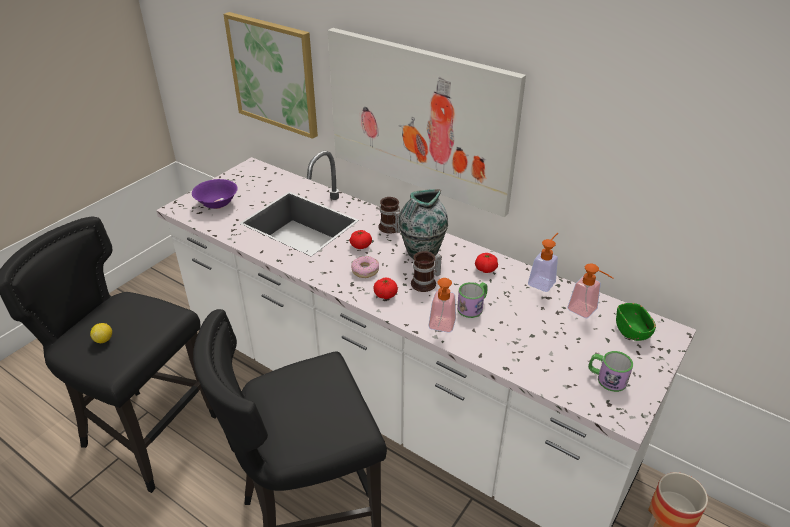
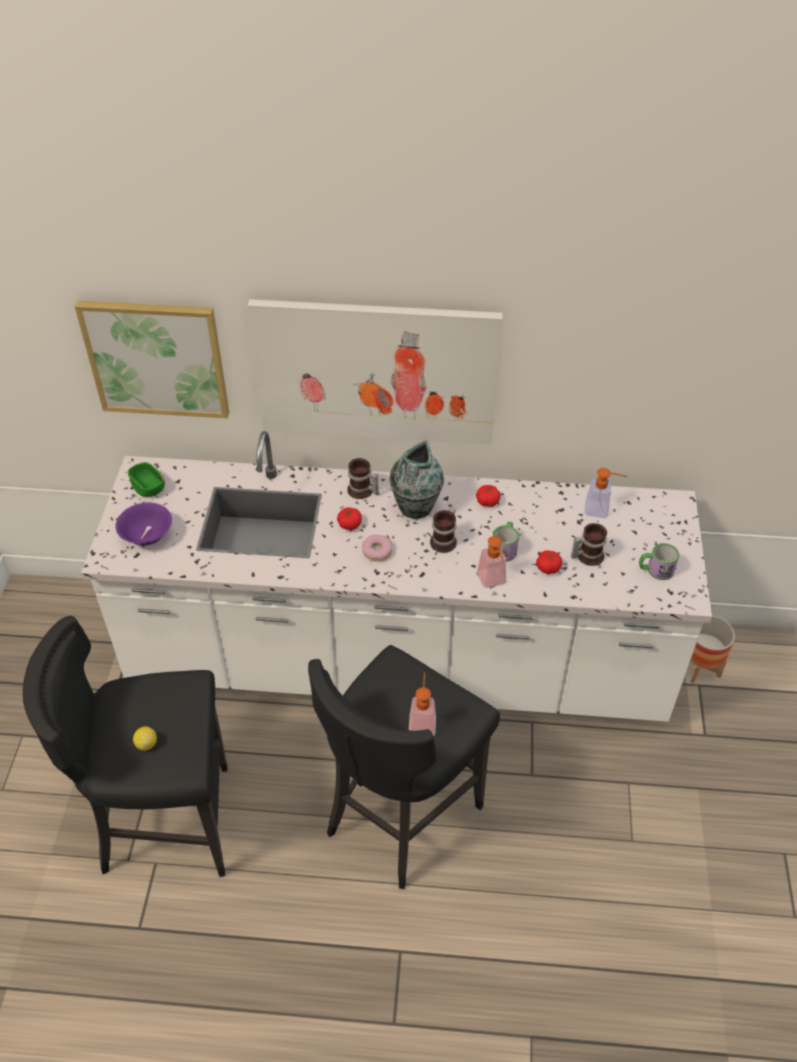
camera: 30 degrees left, 10 degrees up
(385, 295) = (418, 570): tomato -> tomato (548, 568)
(543, 281) = (546, 493): soap dispenser -> soap dispenser (422, 721)
(545, 340) = (587, 555): none -> mug
(632, 331) = (648, 514): green bowl -> green bowl (148, 488)

